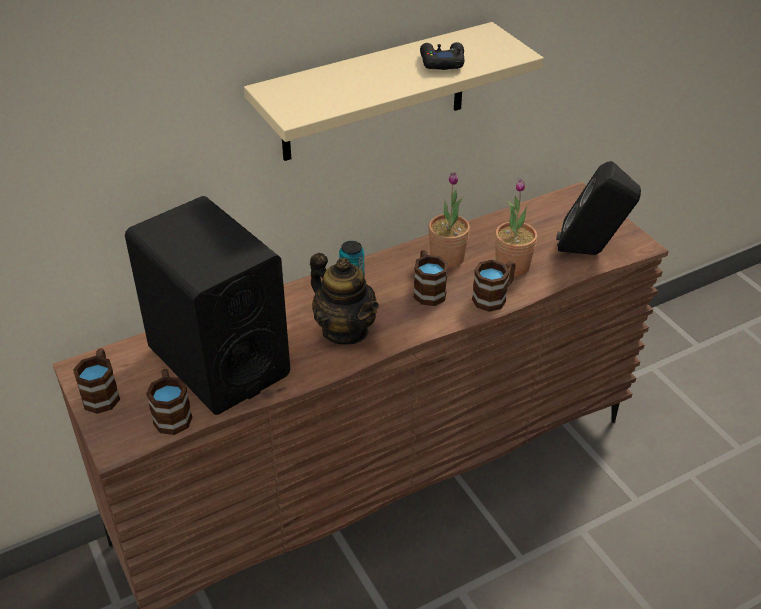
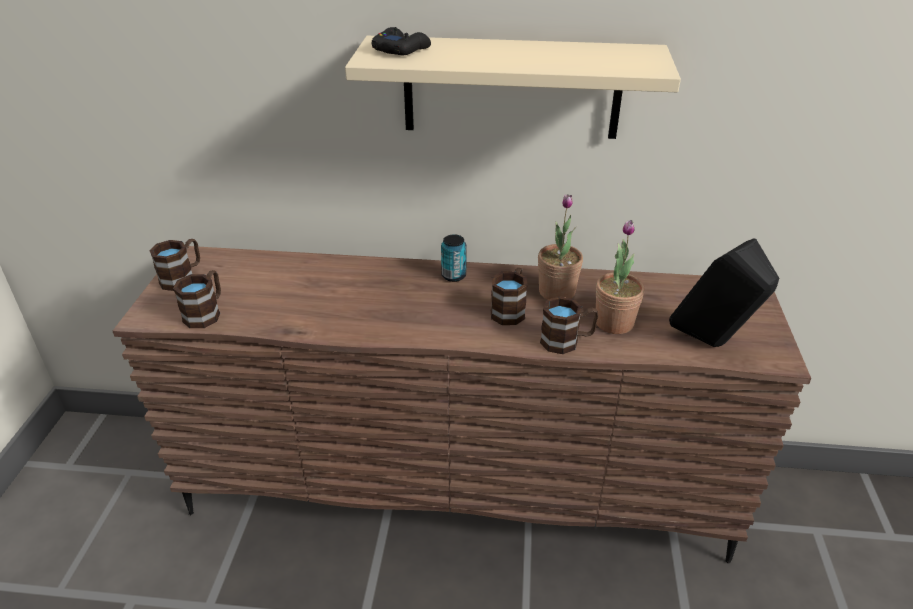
camera: 35 degrees right, 5 degrees down
(218, 361) = (282, 291): black speaker -> none
(345, 330) = (403, 311): teapot -> none
(441, 62) = (565, 58): black game controller -> black game controller (401, 50)

